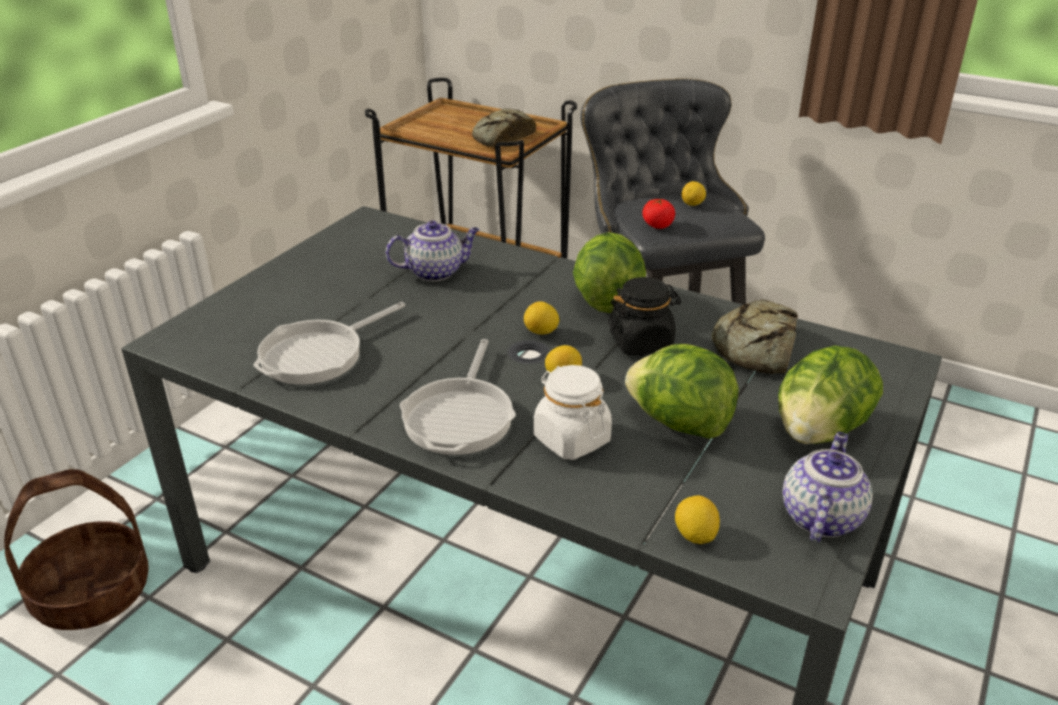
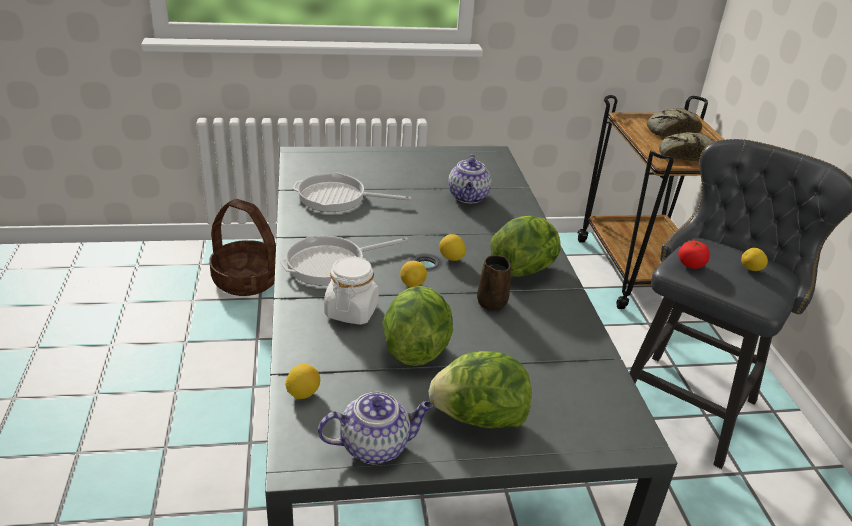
camera: 50 degrees right, 0 degrees up
(436, 272) = (468, 197): teapot -> teapot turned 60 degrees clockwise
(641, 343) = (491, 301): black jar -> brown mug
(756, 348) = (552, 354): bread -> bread (670, 130)

